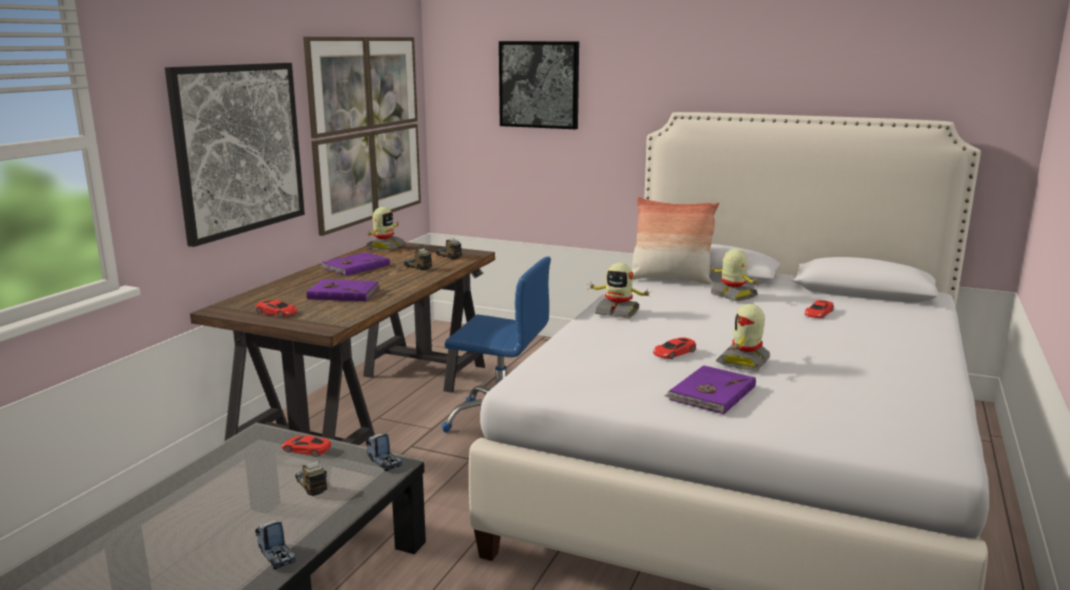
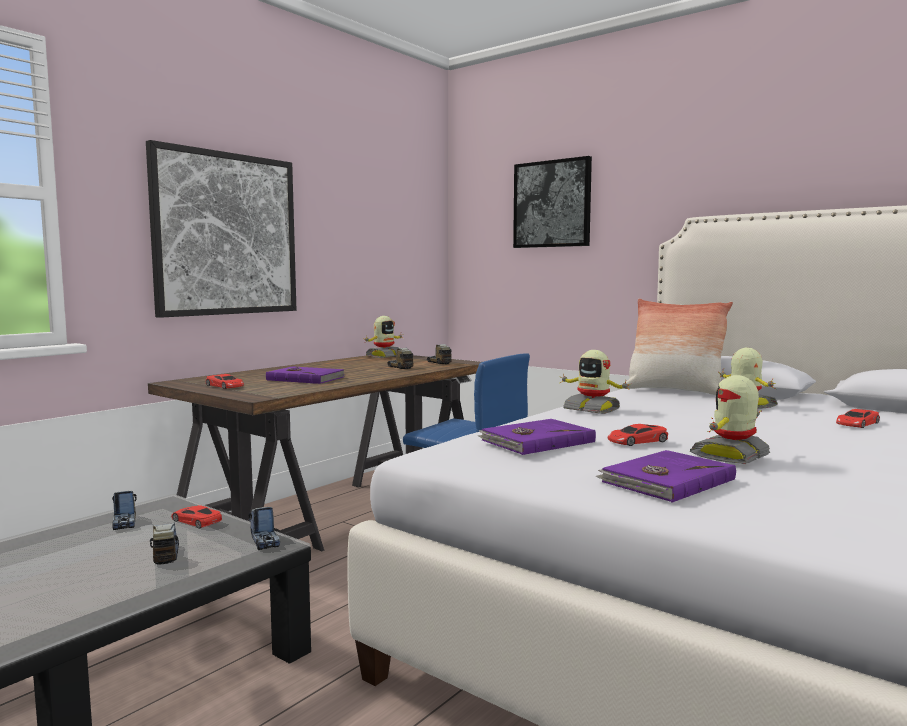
camera: 15 degrees right, 10 degrees down
(277, 556) = (53, 622): toy truck -> toy truck (125, 522)
(355, 267) = (340, 365): purple book -> purple book (536, 441)
(366, 130) = (378, 244): picture -> none

